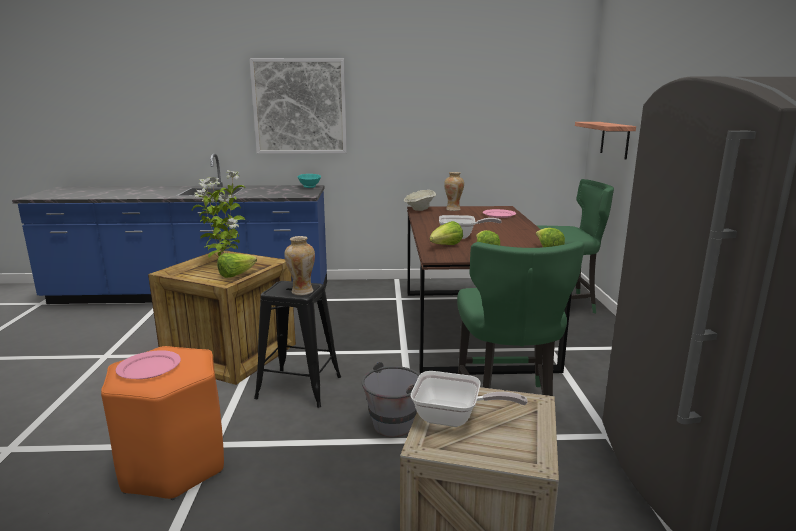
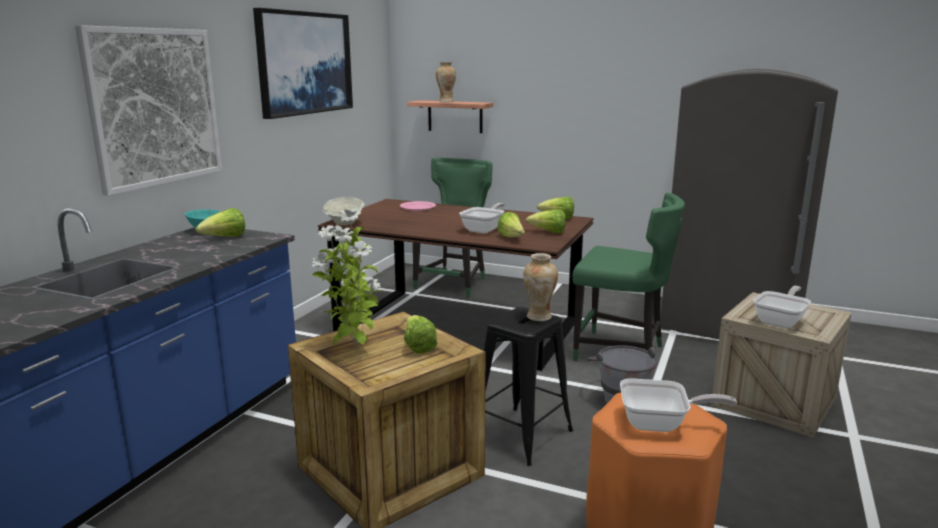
camera: 65 degrees left, 0 degrees up
(148, 368) = (660, 424): pink plate -> frying pan
(296, 191) = (225, 238): none -> lettuce
(453, 82) = (304, 63): none -> picture
(453, 209) = (368, 214): vase -> vase (446, 102)

